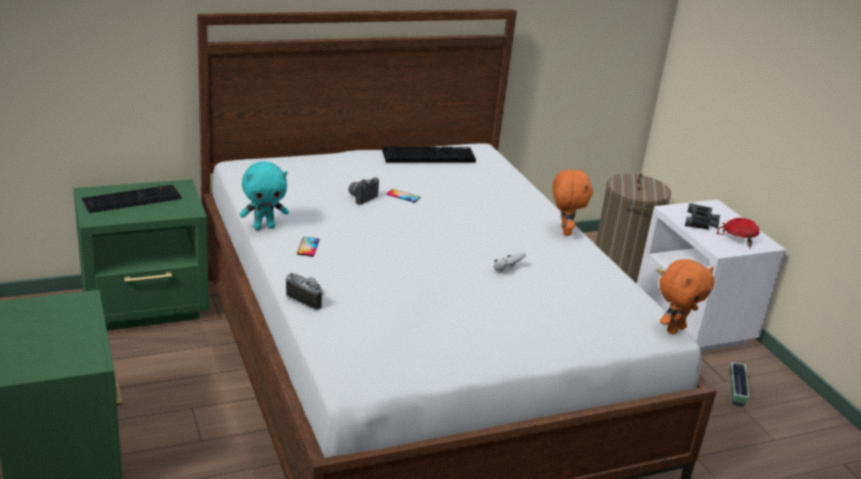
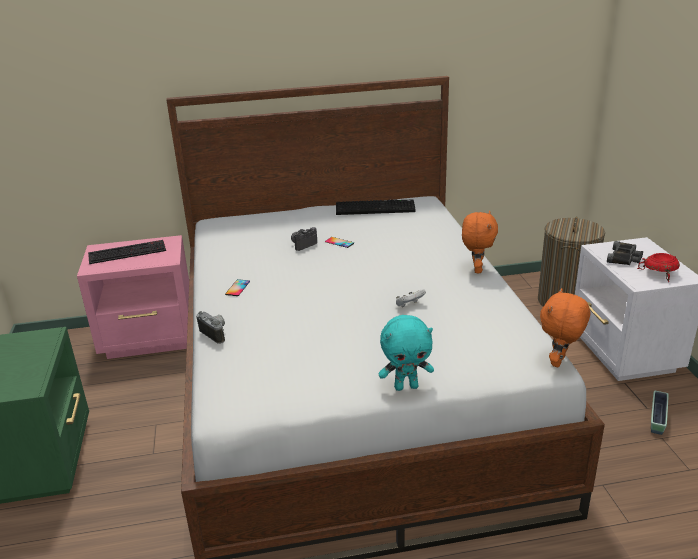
camera: 15 degrees right, 0 degrees up
(147, 307) = (150, 339): green nightstand -> pink nightstand
(264, 227) = (209, 272): turquoise plush toy -> turquoise plush toy (406, 386)
(675, 329) = (559, 362): orange plush toy -> orange plush toy turned 150 degrees clockwise

